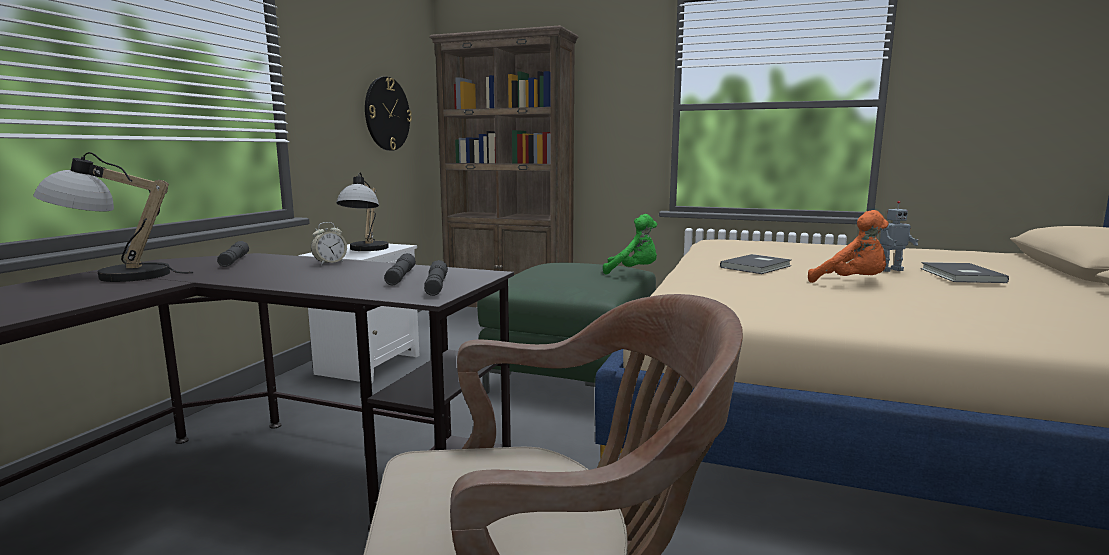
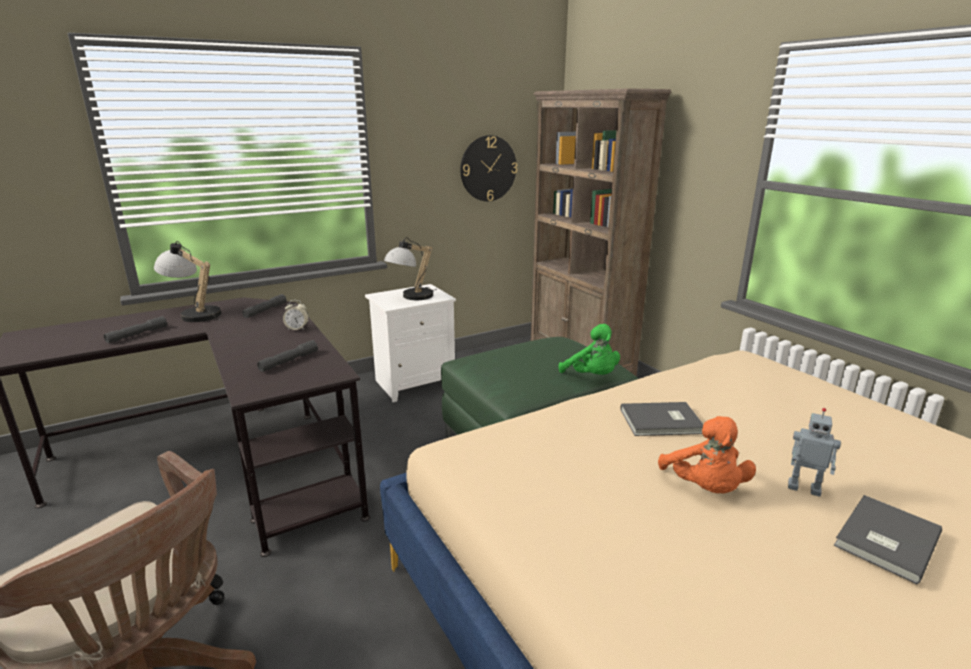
camera: 40 degrees right, 10 degrees up
(436, 286) = (279, 381): grey flashlight -> grey flashlight (137, 334)

